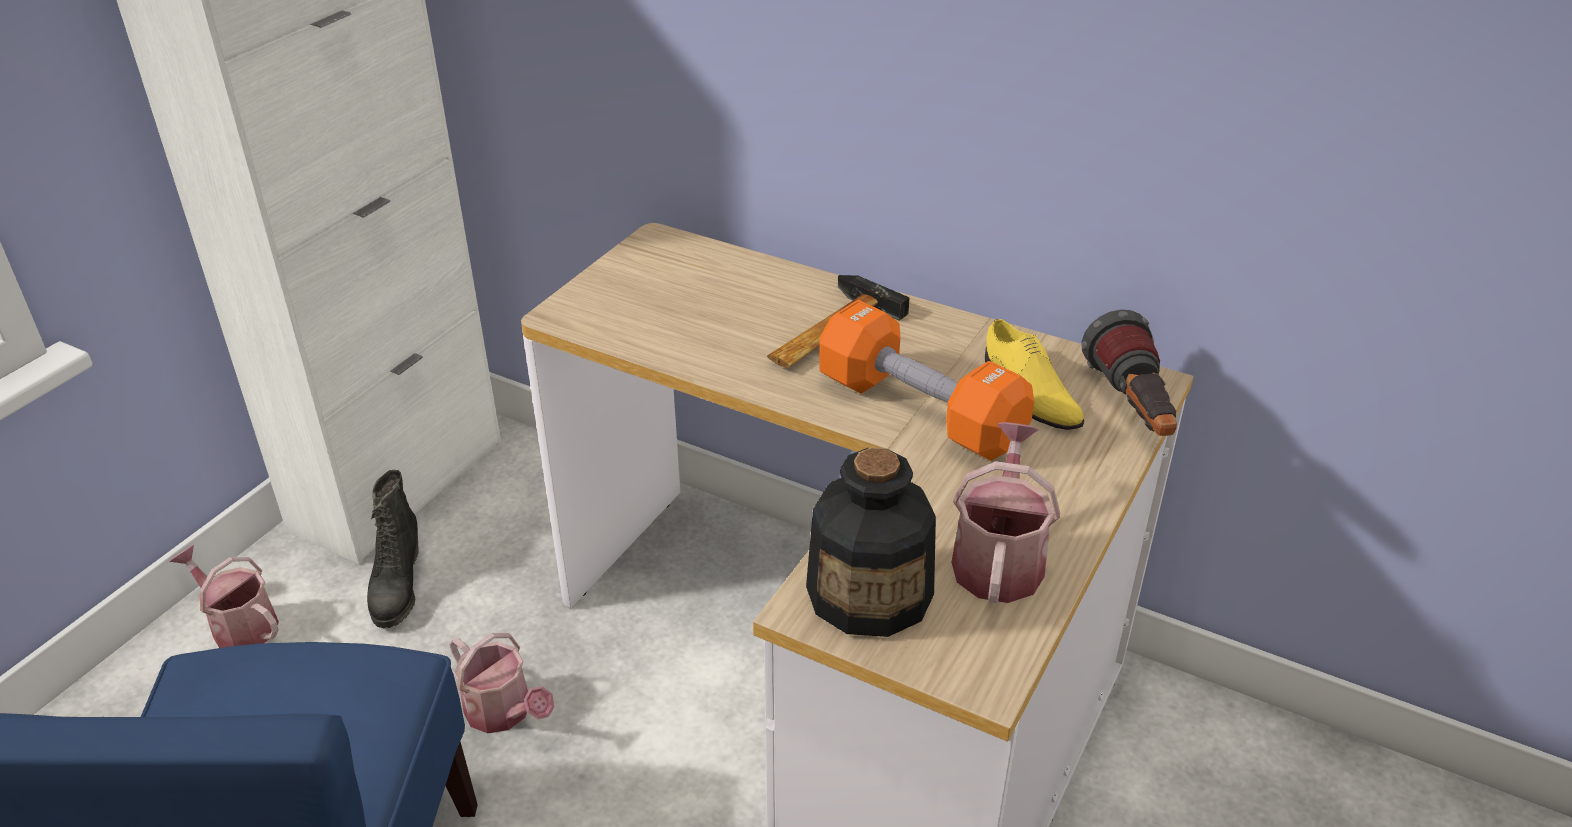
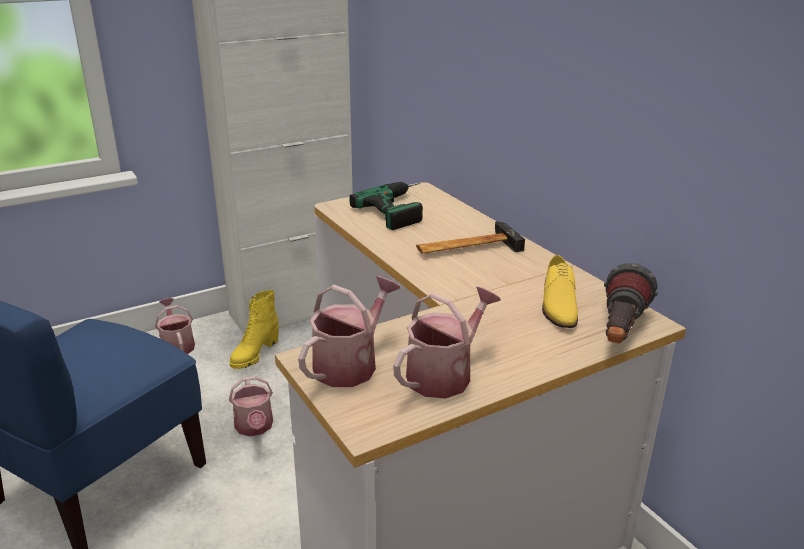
camera: 30 degrees right, 10 degrees down
(397, 588) = (254, 354): black boot -> yellow boot
(668, 286) = (403, 208): none -> power drill
(870, 593) = (350, 364): bottle -> watering can
(919, 411) = (478, 294): orange dumbbell -> none

